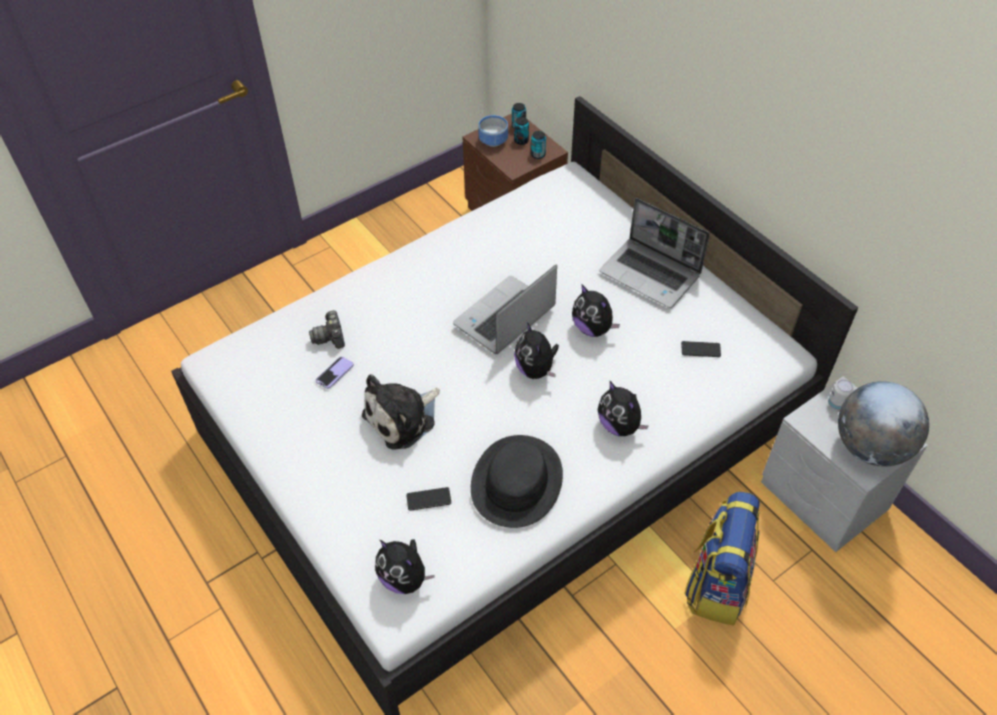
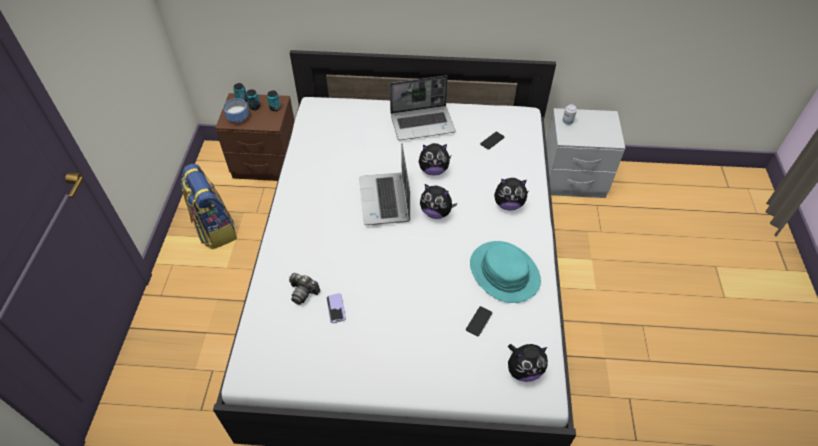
camera: 50 degrees left, 0 degrees up
(403, 418) = (407, 296): plush toy -> none
(516, 482) = (504, 272): black hat -> turquoise hat
(716, 584) = (585, 254): backpack -> backpack (214, 229)
(870, 447) = (602, 129): globe -> none

